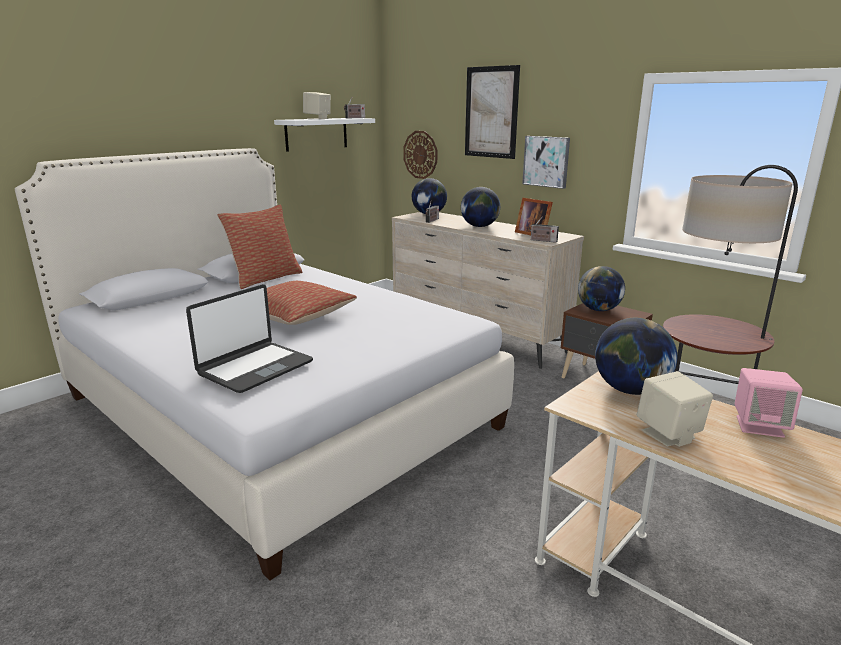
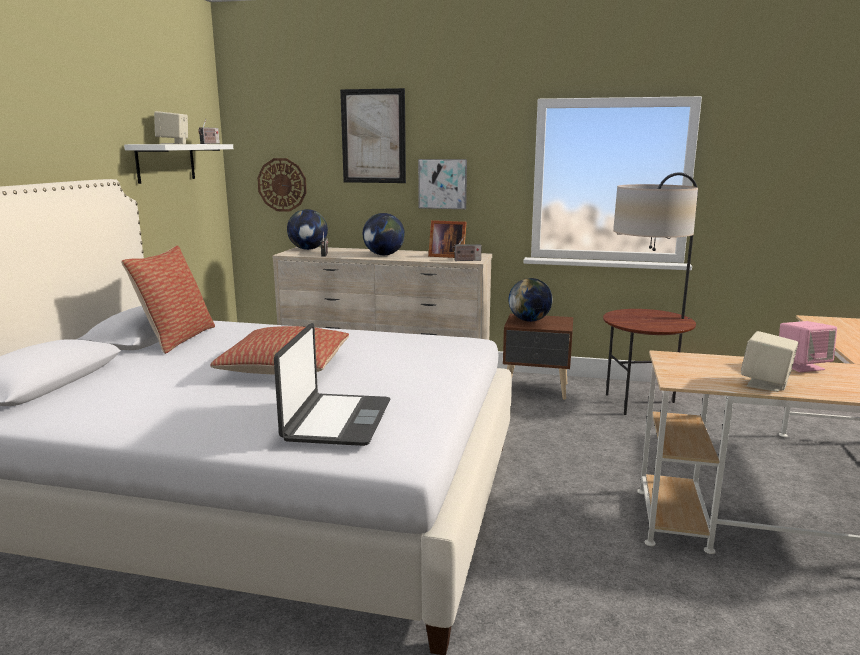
camera: 30 degrees left, 5 degrees down
(630, 390) = (694, 362): globe -> none

